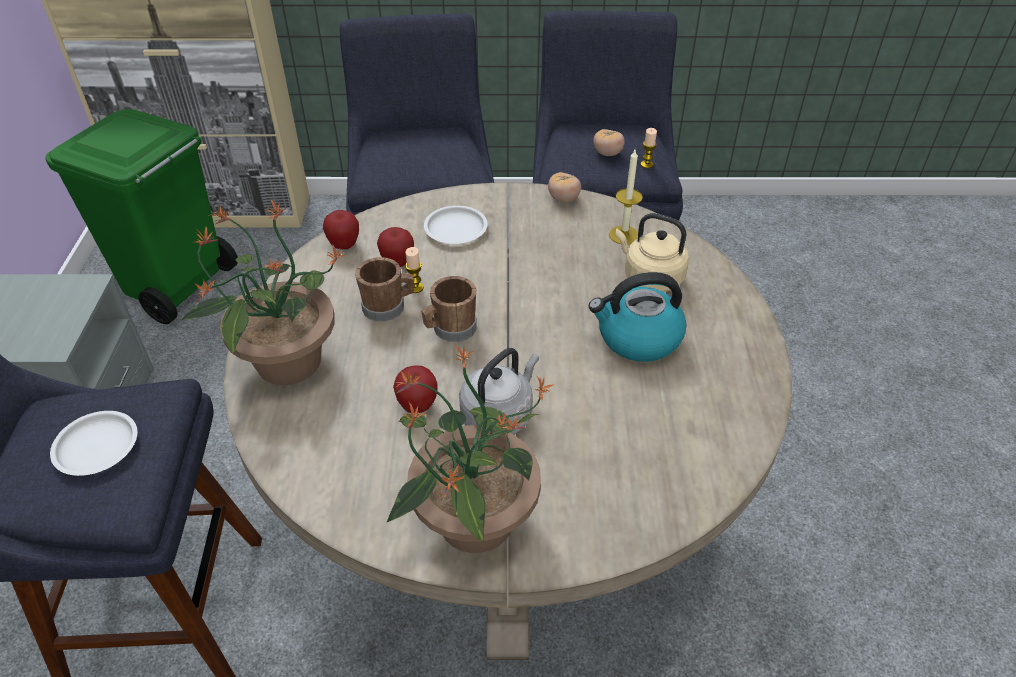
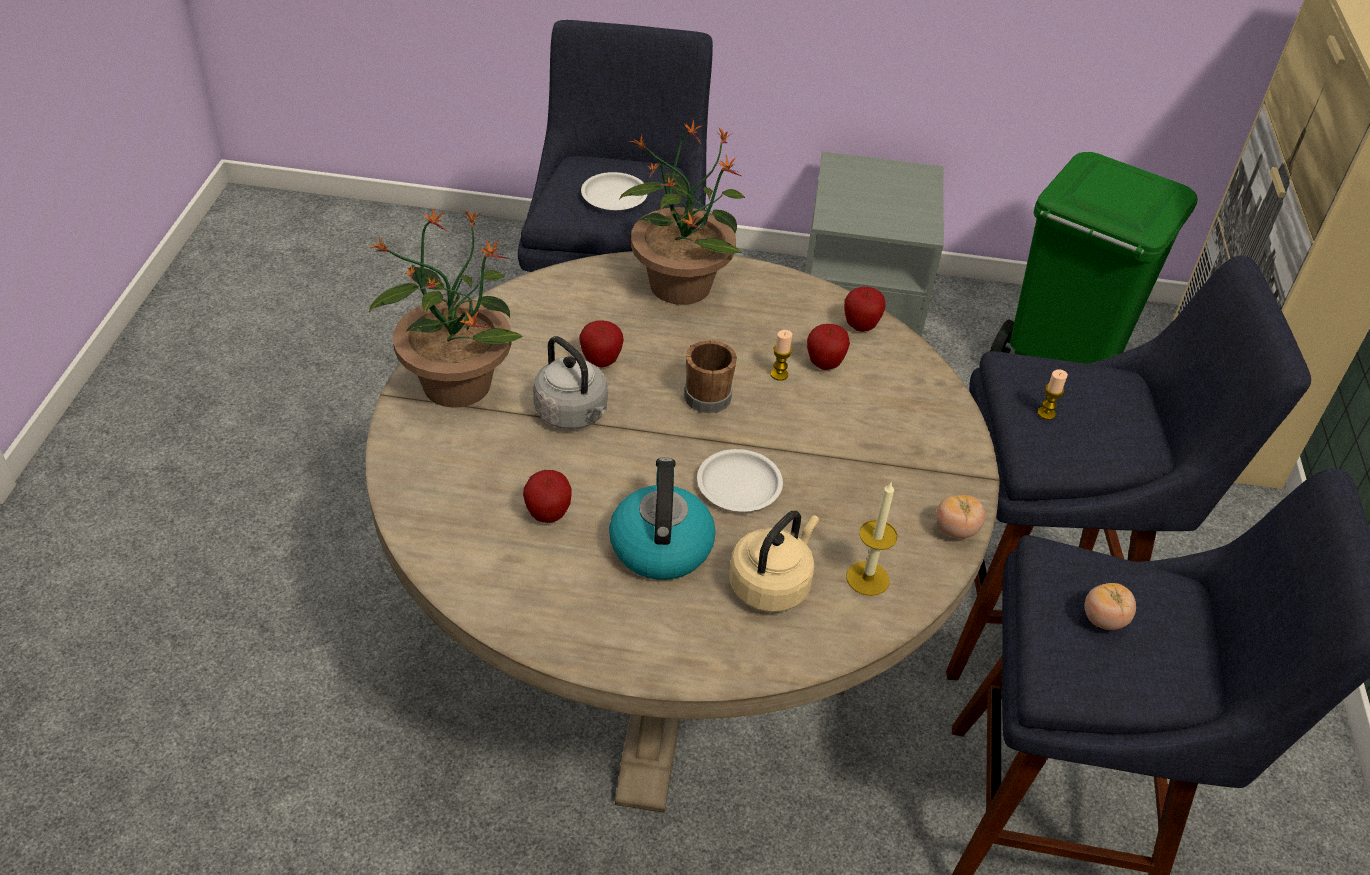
camera: 95 degrees right, 0 degrees up
(388, 307) = (748, 352): brown mug -> none
(456, 229) = (888, 417): white plate -> white plate (739, 486)
(633, 412) = (548, 515): none -> apple
(646, 164) = (1076, 665): candle -> candle (1046, 413)

